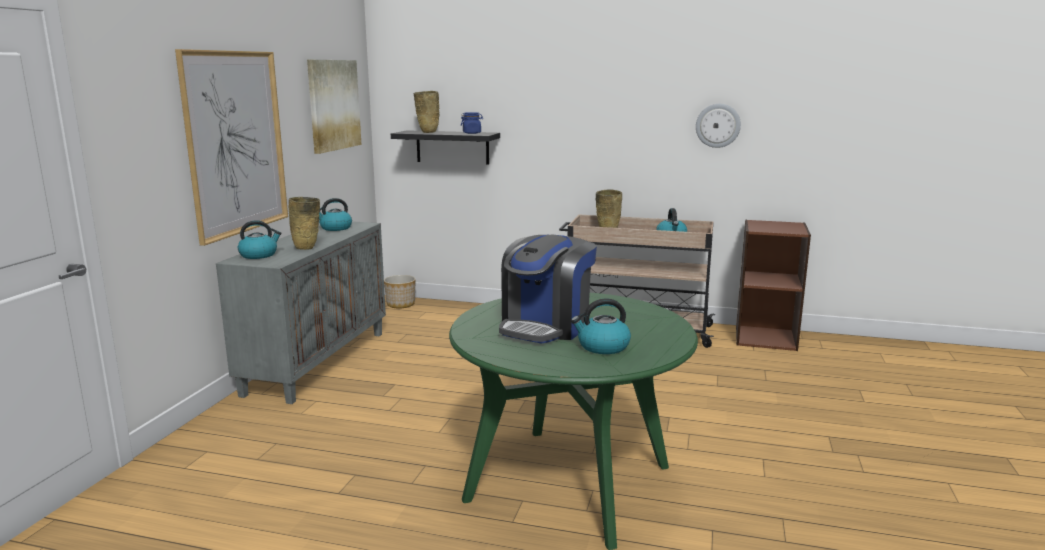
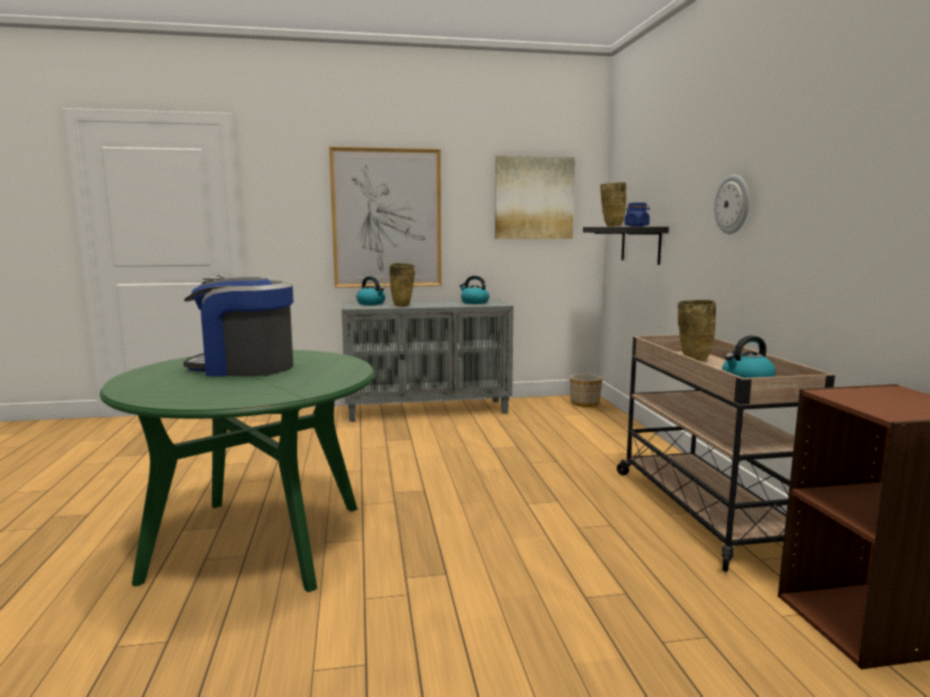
camera: 65 degrees right, 5 degrees down
(602, 347) = (186, 384): kettle -> none
(718, 125) = (874, 203): wall clock -> wall clock (733, 204)

